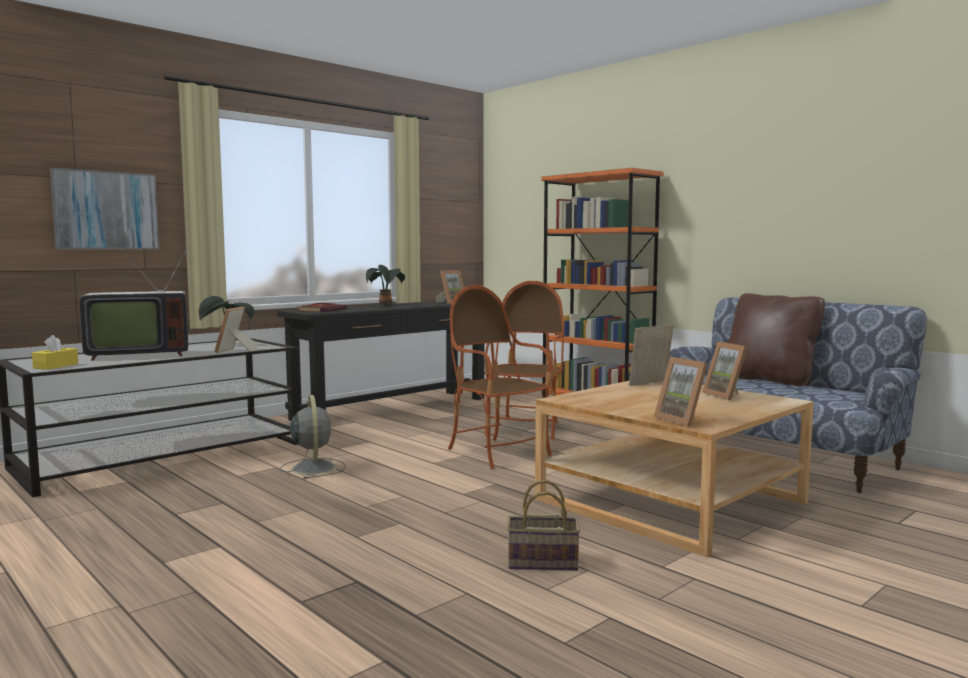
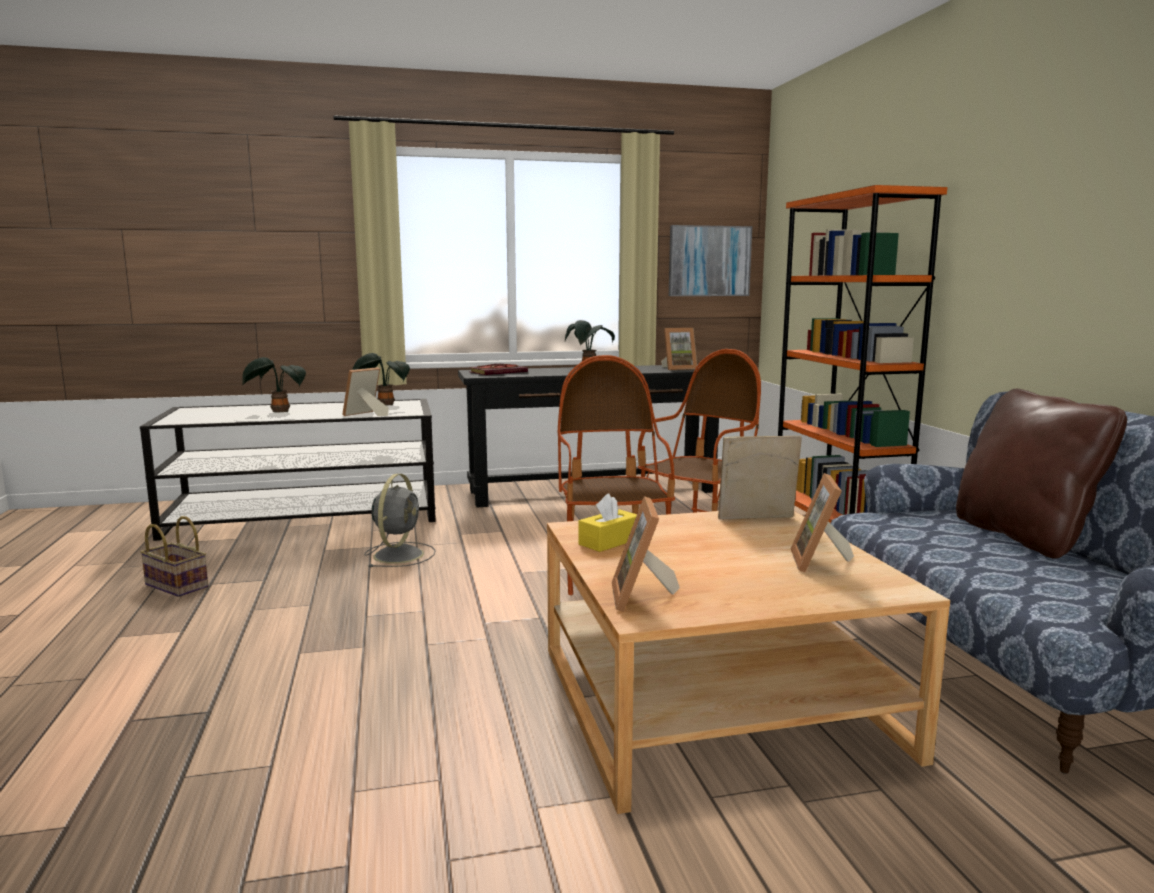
camera: 30 degrees right, 5 degrees up
(56, 366) = (188, 419): yellow tissue box -> yellow tissue box (609, 541)
(106, 210) = (283, 262): picture -> picture (709, 261)
(137, 355) = (278, 412): television -> potted plant
(541, 563) = (407, 749): basket -> basket (174, 586)

